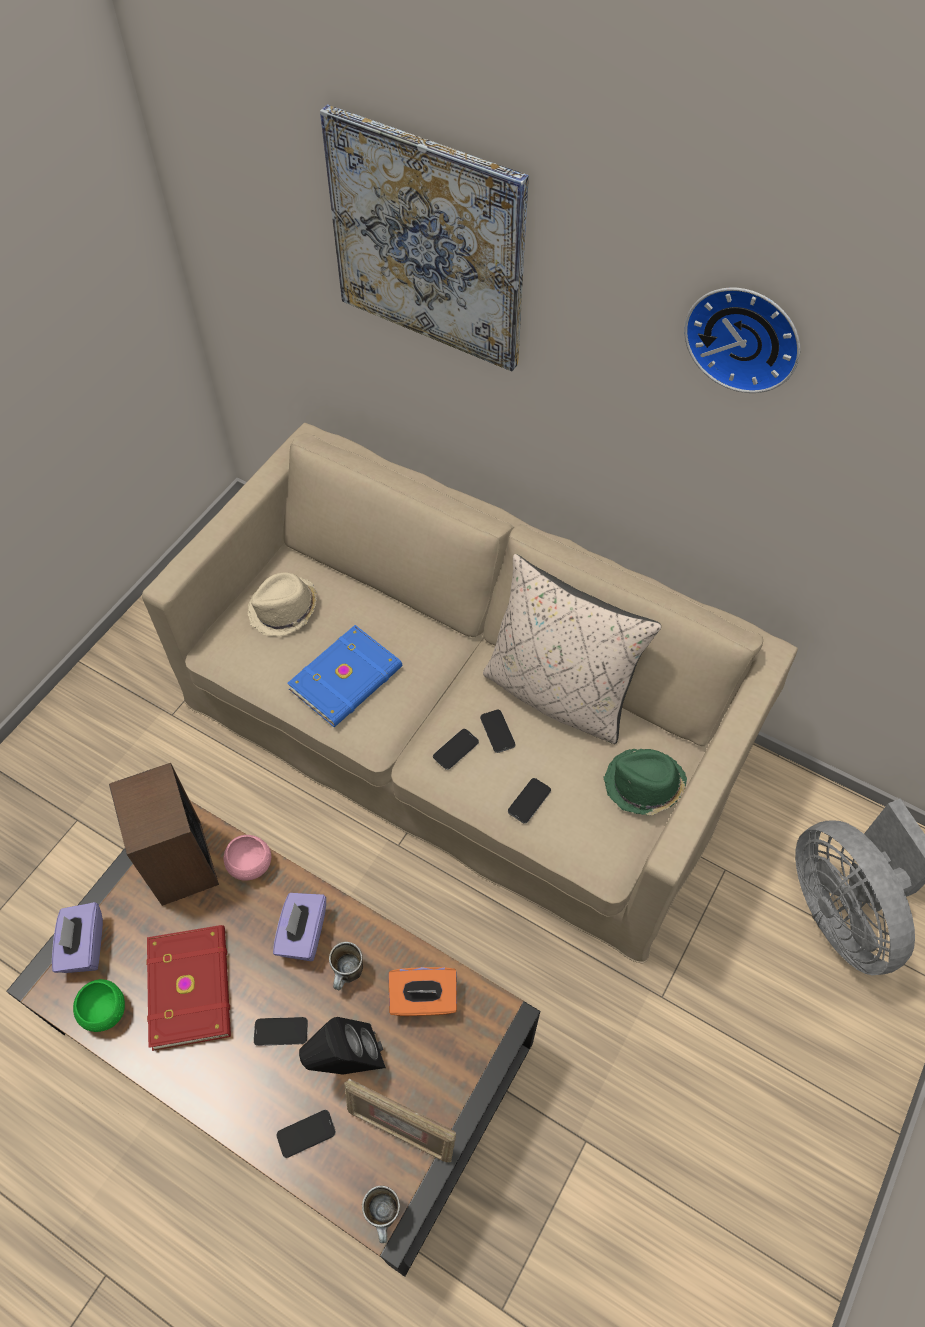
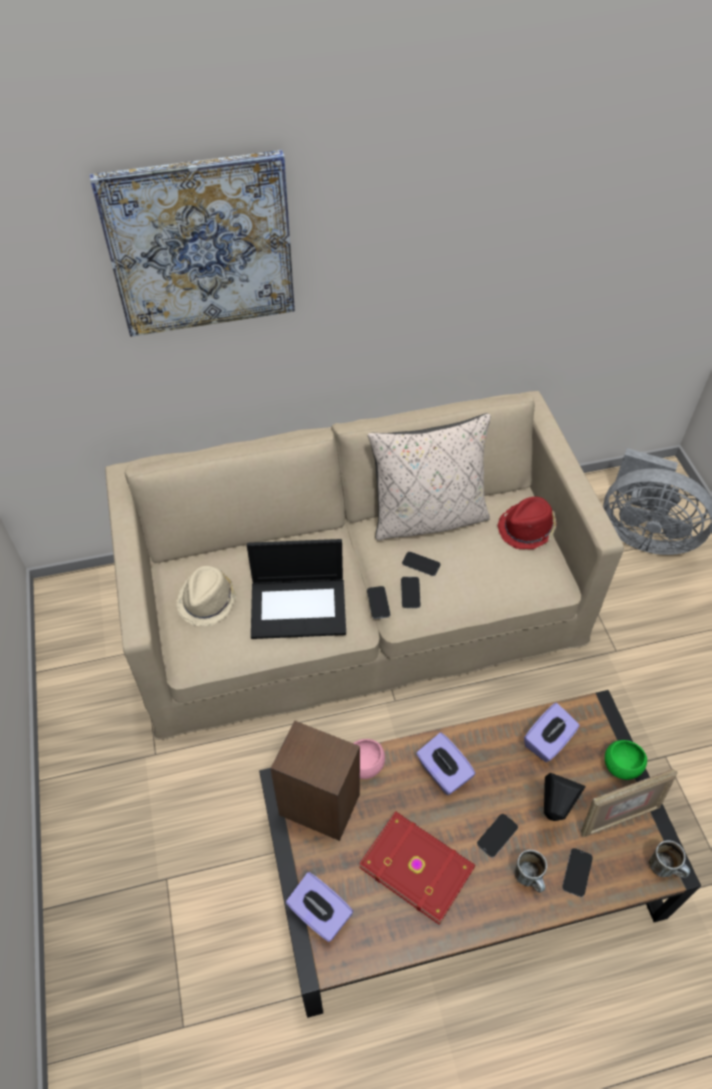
camera: 45 degrees left, 5 degrees down
(105, 1011) = (382, 935): green bowl -> green bowl (621, 766)
(348, 679) = (299, 607): blue book -> laptop
(348, 975) = (495, 769): mug -> mug (530, 879)
(423, 999) = (548, 741): orange tissue box -> purple tissue box
(529, 801) = (482, 586): phone -> phone (378, 603)
(643, 785) = (527, 529): green hat -> red hat
(745, 336) = (462, 189): wall clock -> none

